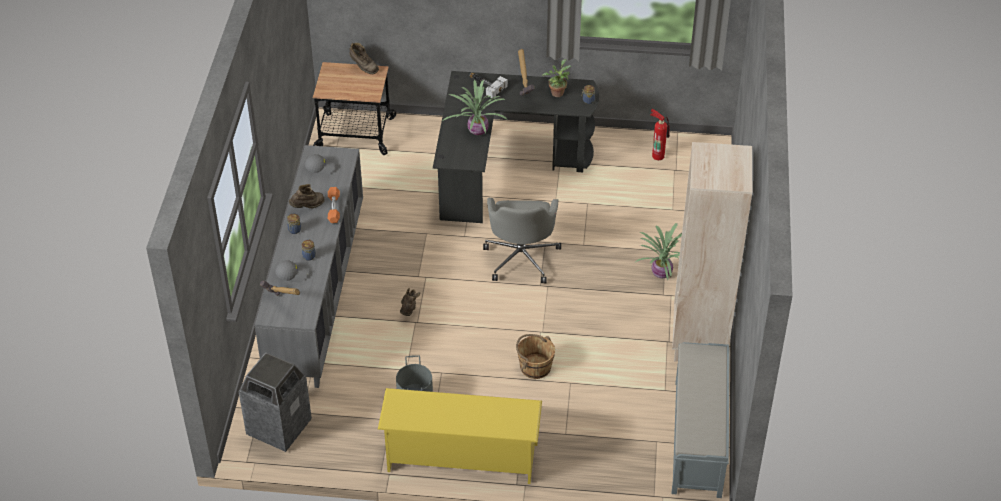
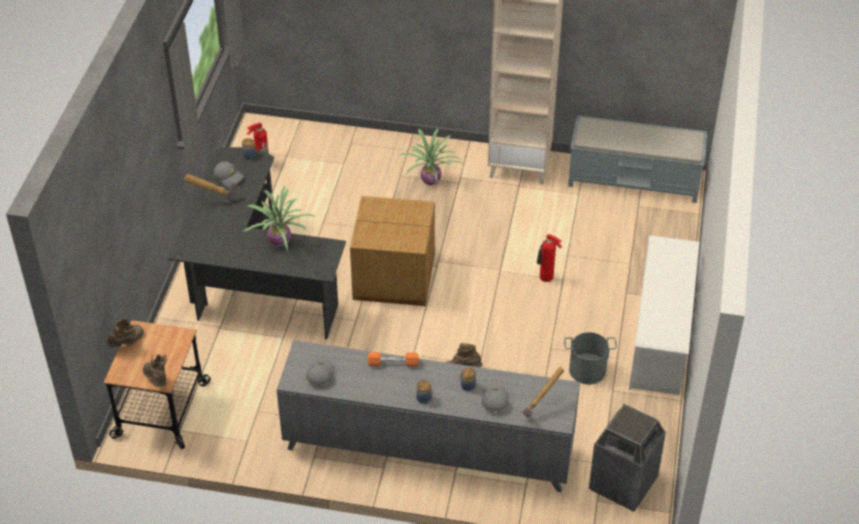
camera: 85 degrees left, 0 degrees up
(308, 207) = (387, 386): brown boot -> brown boot (157, 380)
(461, 458) = (660, 338): yellow shoe rack -> white shoe rack
(485, 85) = (203, 231): hammer -> none
(521, 257) = (395, 277): grey office chair -> cardboard box
(535, 367) = (546, 278): brown bucket -> fire extinguisher
(557, 92) = (229, 177): potted plant -> grey cap

